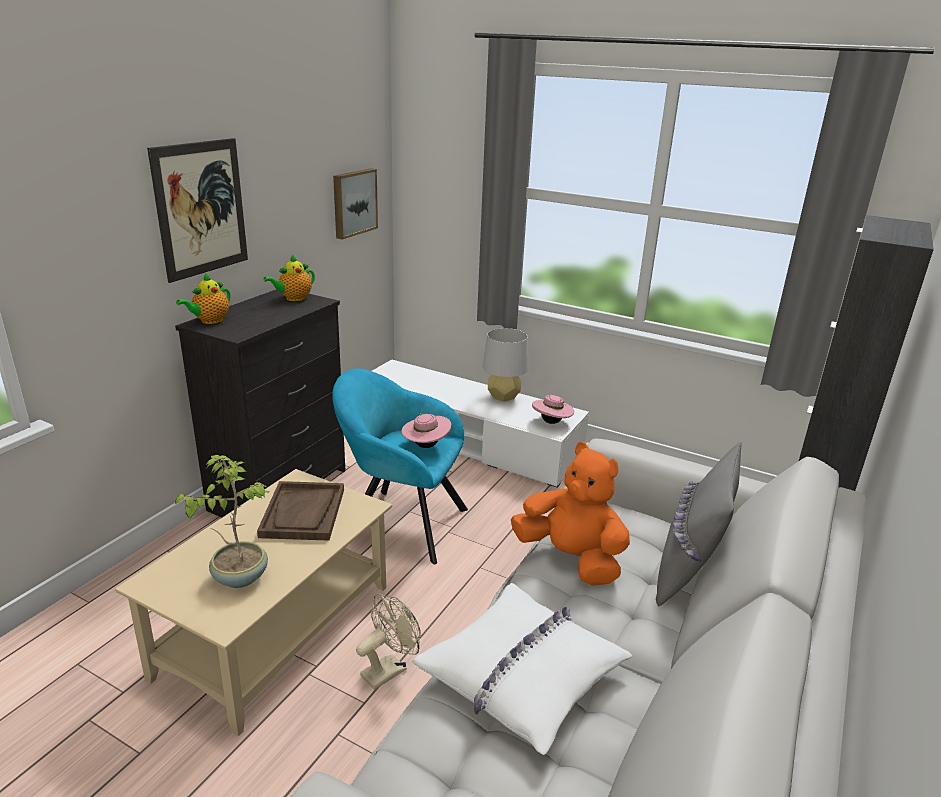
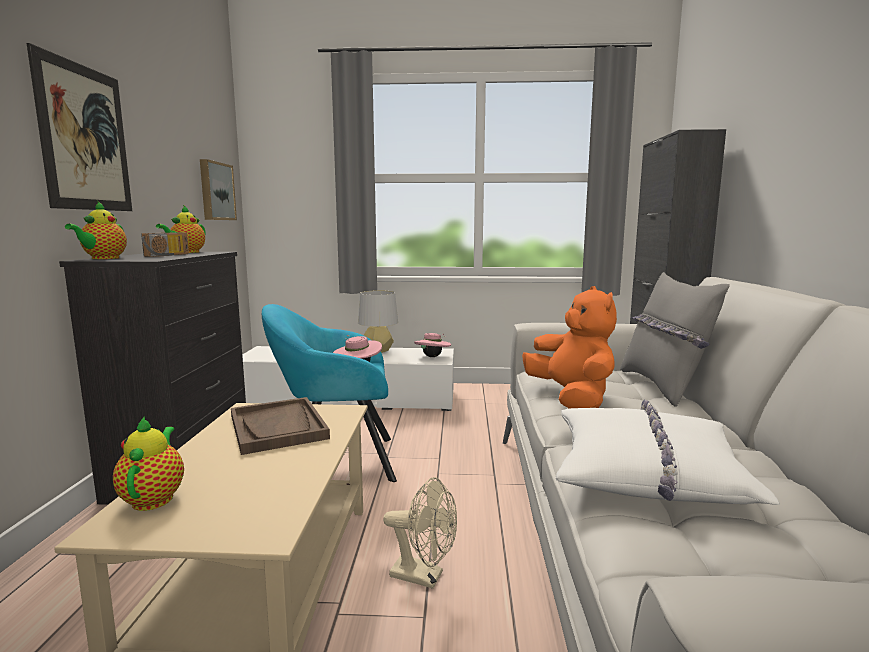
camera: 25 degrees left, 15 degrees down
(183, 564) = (154, 497): none -> teapot
(239, 576) = (247, 488): potted plant -> none
(267, 314) = (169, 255): none -> radio
(389, 669) = (424, 576): beige fan -> beige fan turned 90 degrees clockwise
(571, 559) = (571, 399): orange plush toy -> orange plush toy turned 60 degrees clockwise

